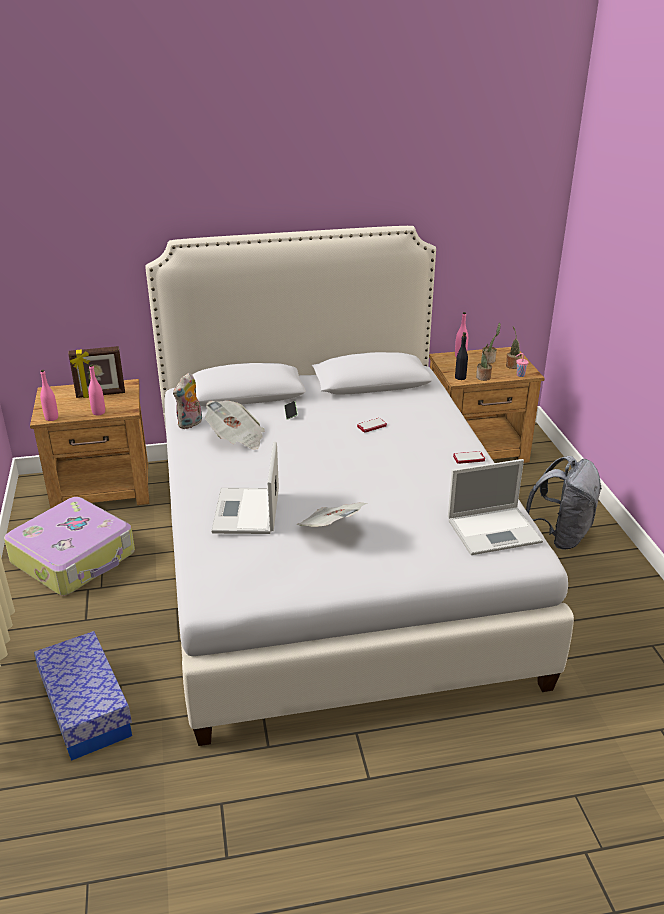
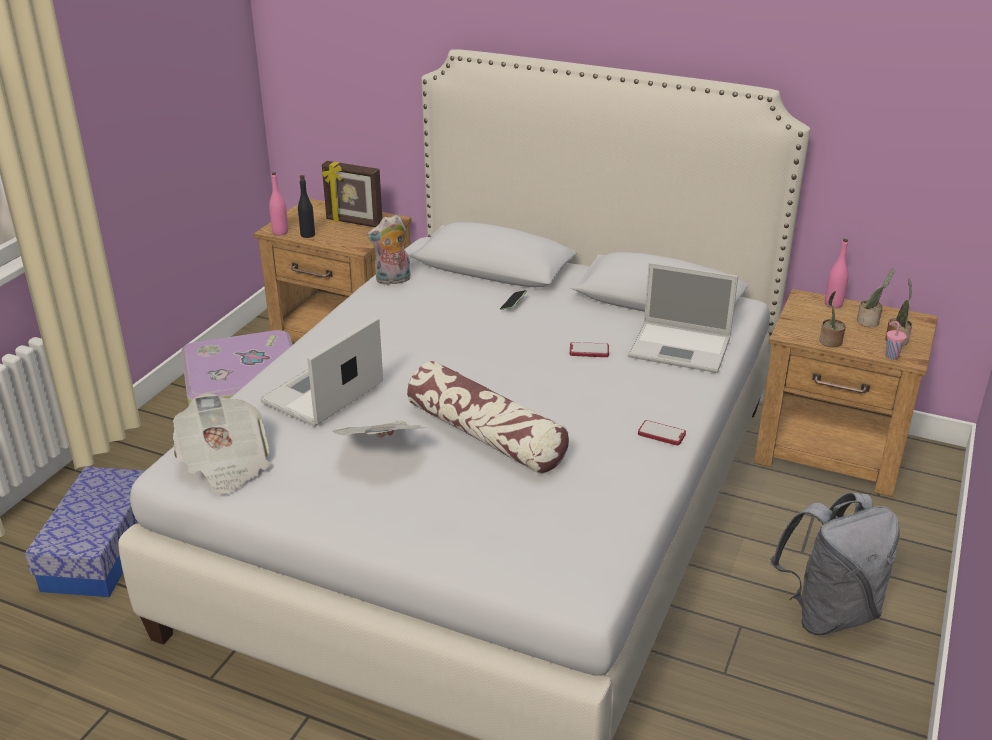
camera: 35 degrees right, 0 degrees up
(98, 412) = (329, 240): pink bottle -> none
(236, 438) = (418, 312): newspaper -> newspaper (225, 464)
(377, 497) = (486, 435): none -> pillow
(460, 377) = (796, 331): black bottle -> black bottle (308, 234)
(495, 530) = (576, 535): laptop -> laptop (682, 348)

